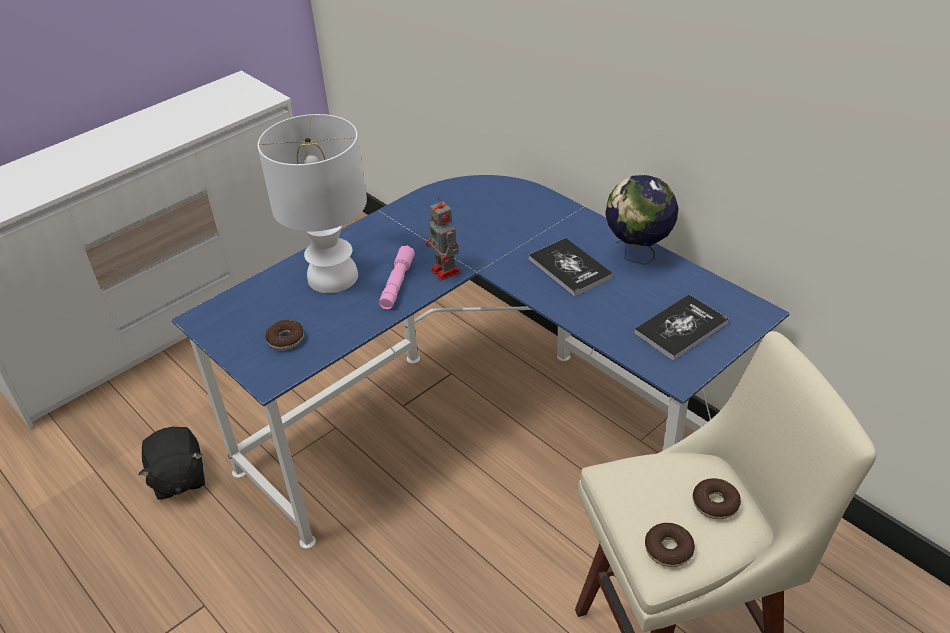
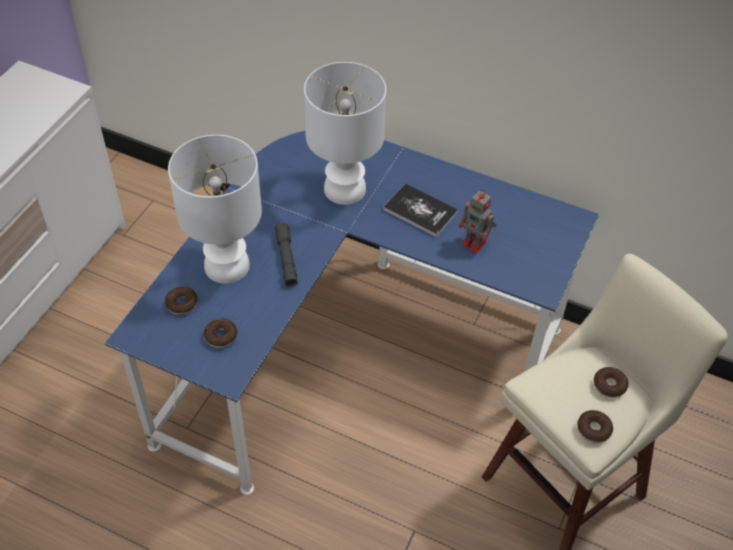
camera: 25 degrees left, 10 degrees up
(178, 478) = (100, 467): black plush toy -> none
(266, 301) = (182, 304): none -> donut
(397, 283) = (286, 259): pink flashlight -> grey flashlight
(446, 272) = (322, 238): toy robot -> toy robot (475, 244)
(496, 233) = (344, 190): none -> white table lamp
(637, 255) = (467, 186): globe -> none
(681, 328) = (528, 247): book -> none

